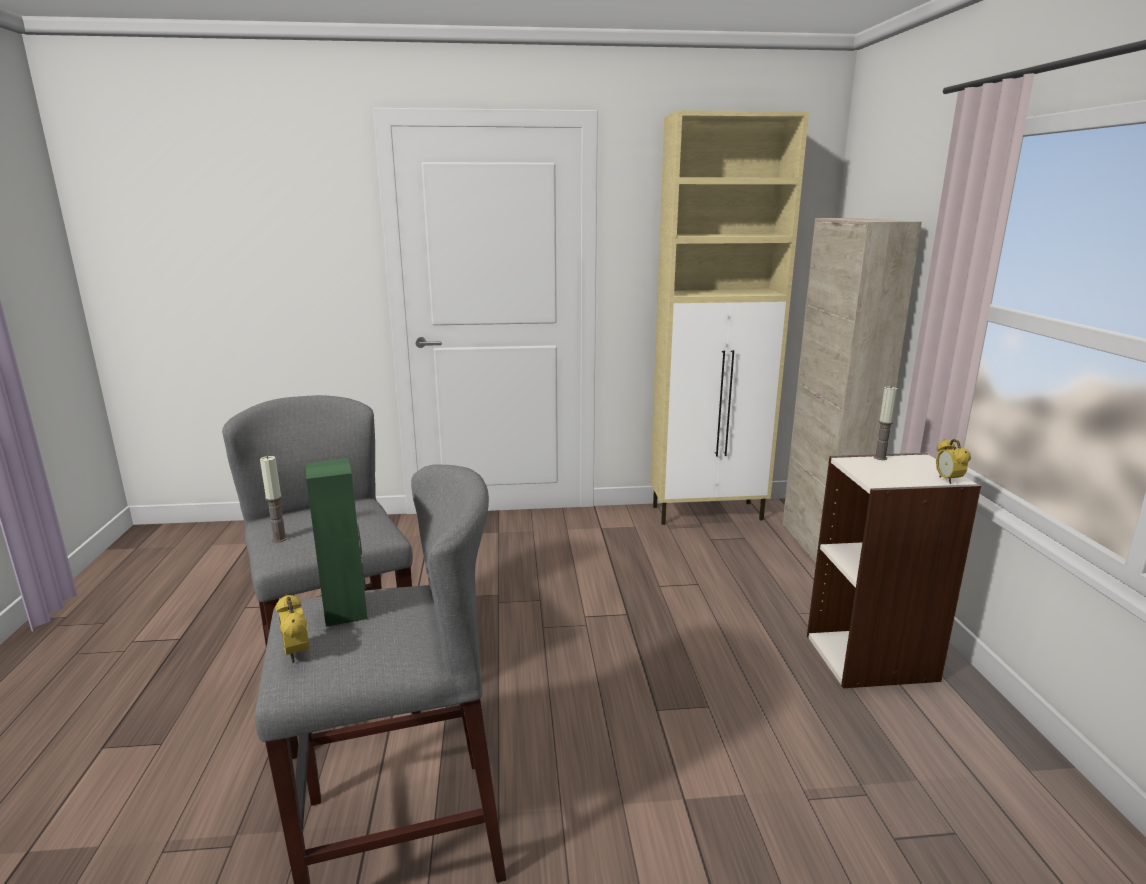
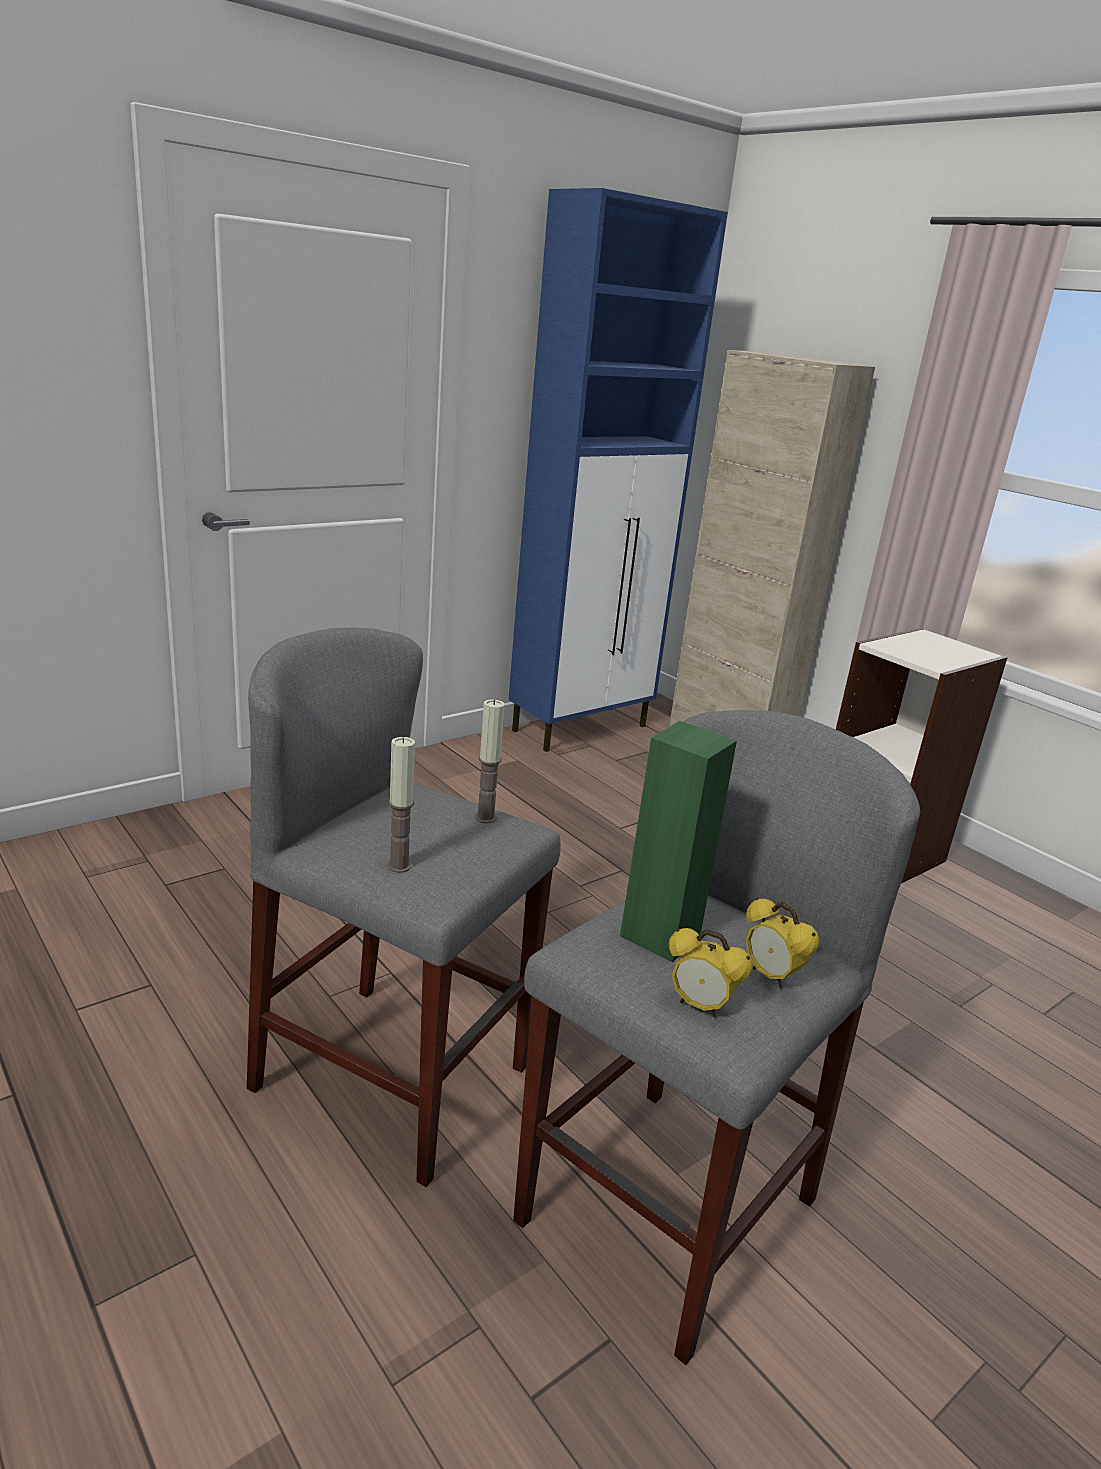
camera: 35 degrees left, 5 degrees up
(708, 513) = (582, 728): beige cabinet -> blue cabinet
(880, 458) = (897, 638): candle -> candle (485, 818)
(948, 480) = (979, 655): alarm clock -> alarm clock (770, 976)

